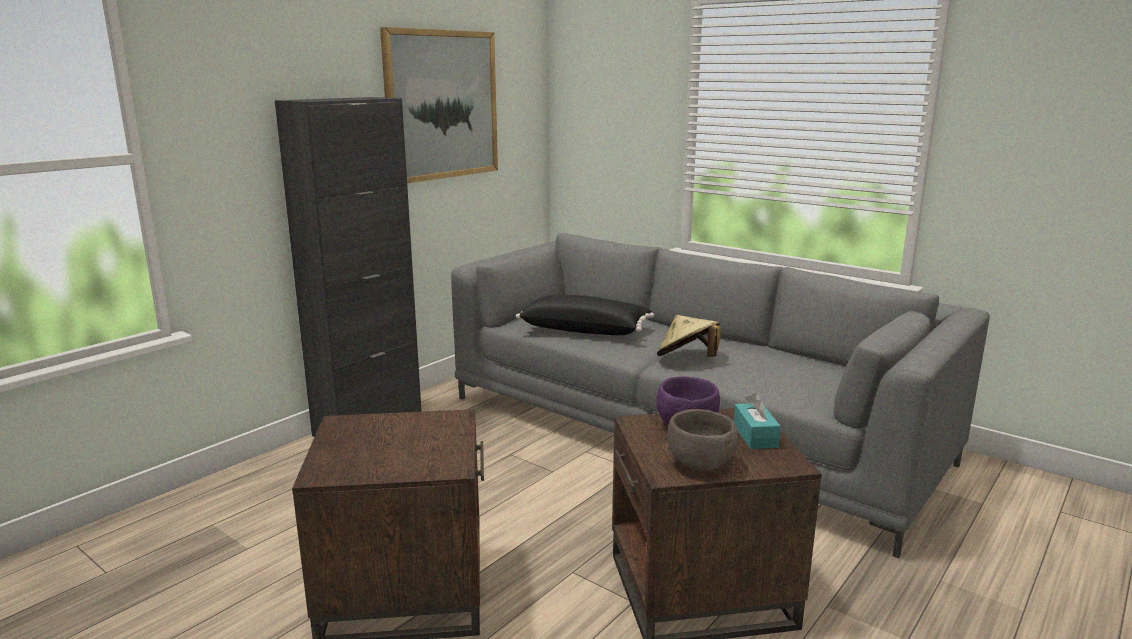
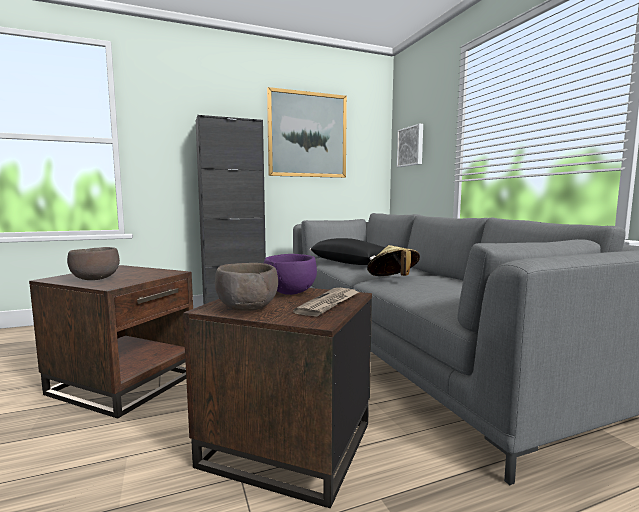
camera: 30 degrees right, 10 degrees down
(393, 460) = (96, 279): none -> brown bowl
(595, 119) = (411, 146): none -> picture
(755, 436) = (329, 304): turquoise tissue box -> newspaper

